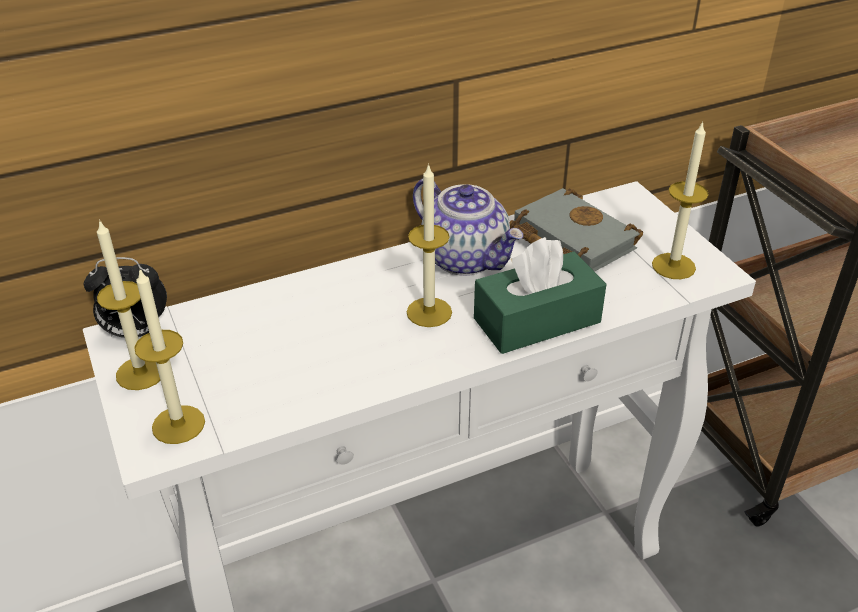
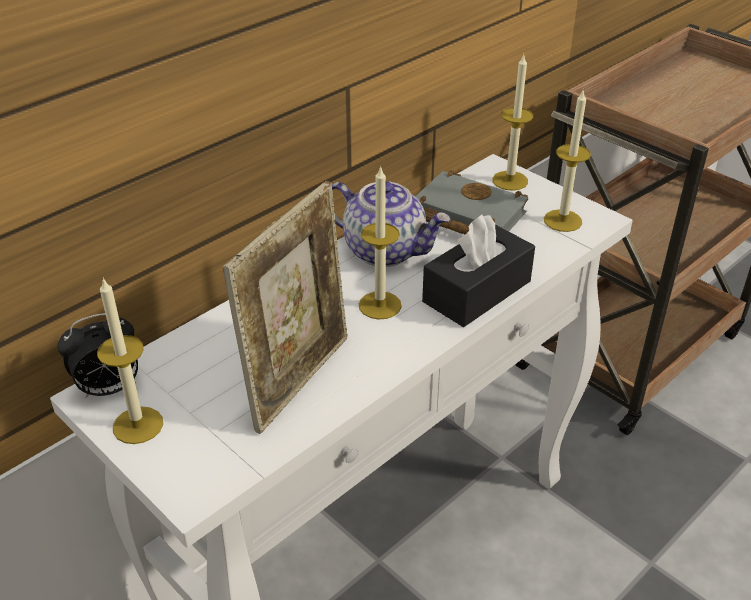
camera: 20 degrees left, 0 degrees up
(178, 424) = (205, 463): candle -> candle (510, 180)
(309, 366) = (298, 379): none -> picture frame
(537, 320) = (477, 291): green tissue box -> black tissue box

